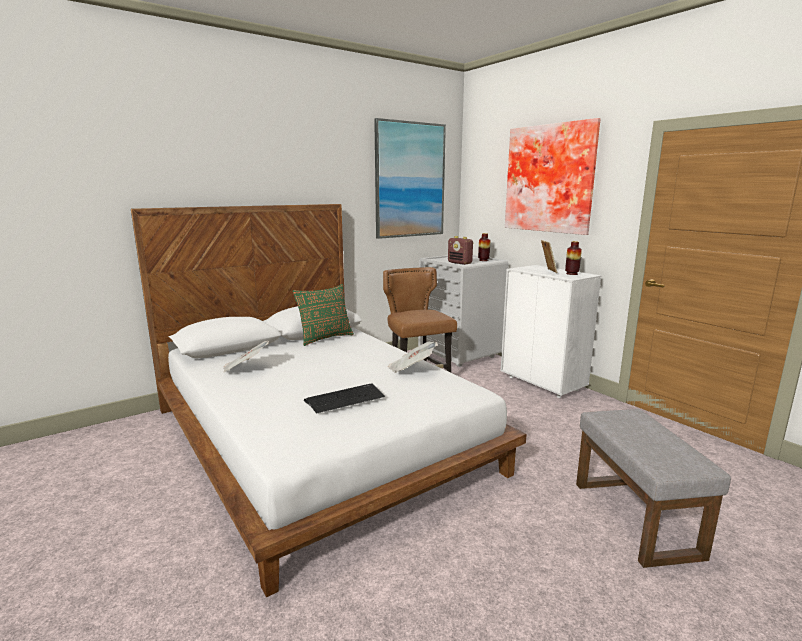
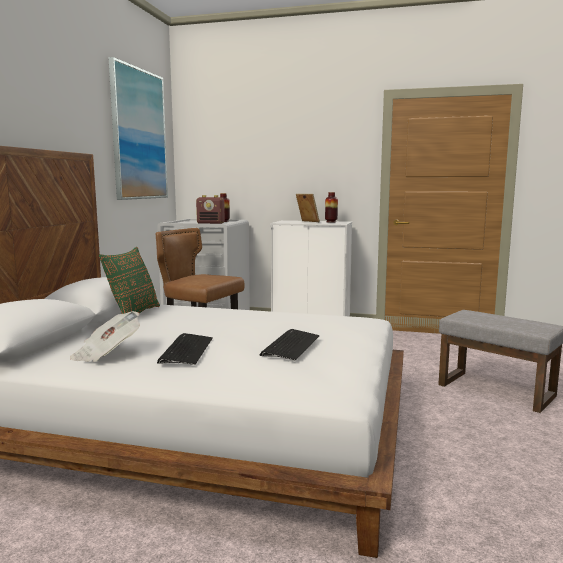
camera: 40 degrees left, 5 degrees down
(283, 380) = (186, 350): none -> keyboard
(411, 369) = (284, 317): newspaper -> none
(550, 179) = (289, 137): picture -> none

